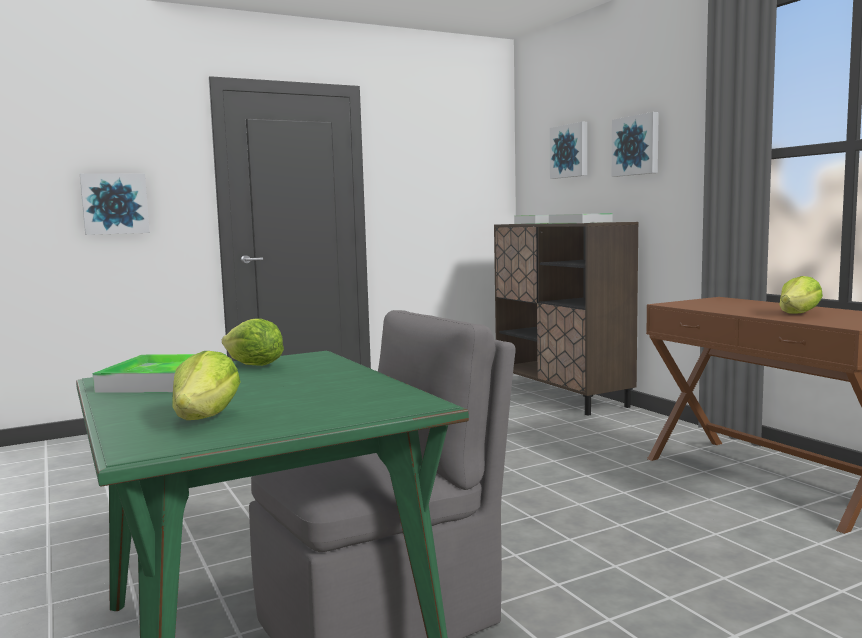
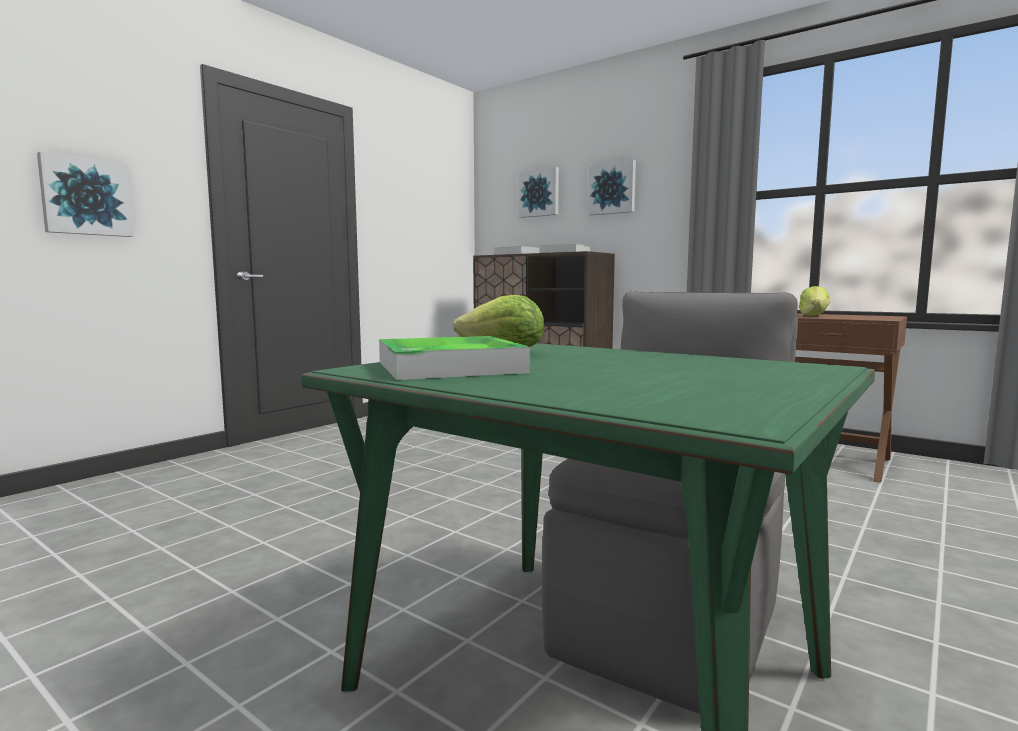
camera: 25 degrees left, 0 degrees up
(206, 417) = (666, 389): lettuce -> none

